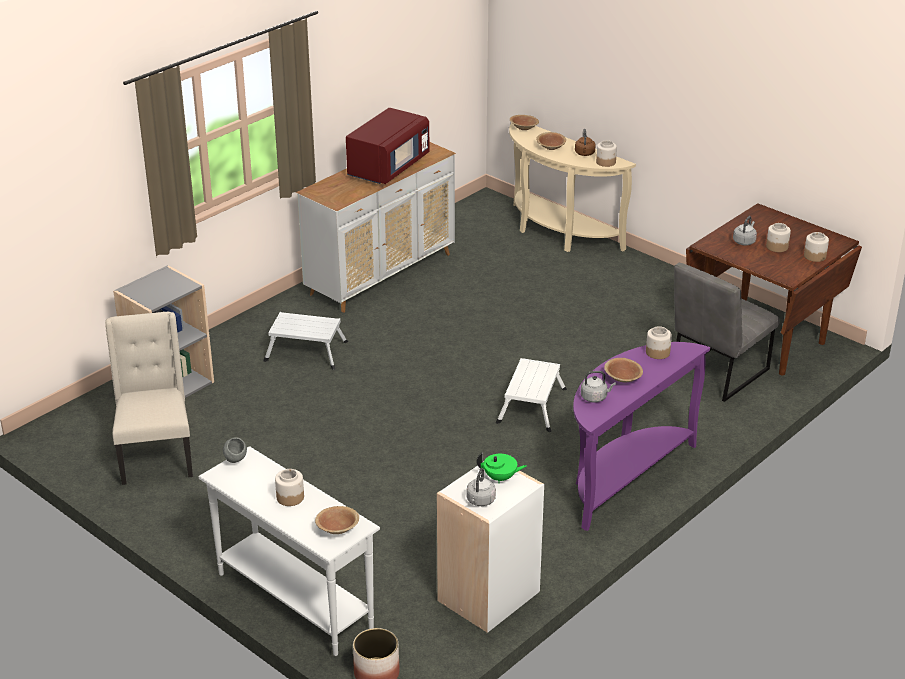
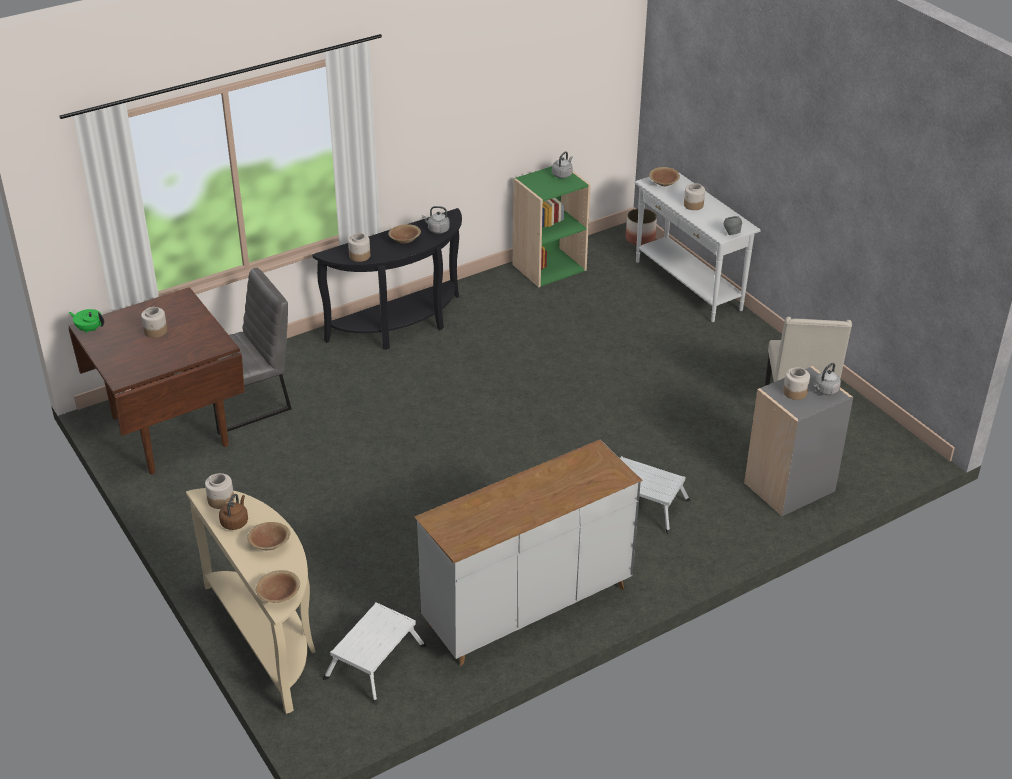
camera: 165 degrees left, 5 degrees up
(388, 168) = (515, 500): red microwave -> none
(488, 597) = (549, 267): white bookcase -> green bookcase
(500, 478) = (541, 185): green teapot -> green teapot (89, 329)
(531, 406) = (440, 401): white step ladder -> white step ladder (375, 661)
(623, 477) = (401, 327): purple console table -> black console table
(744, 241) = (180, 343): grey kettle -> grey kettle (825, 391)
(814, 256) = (132, 315): jar -> jar (795, 392)

